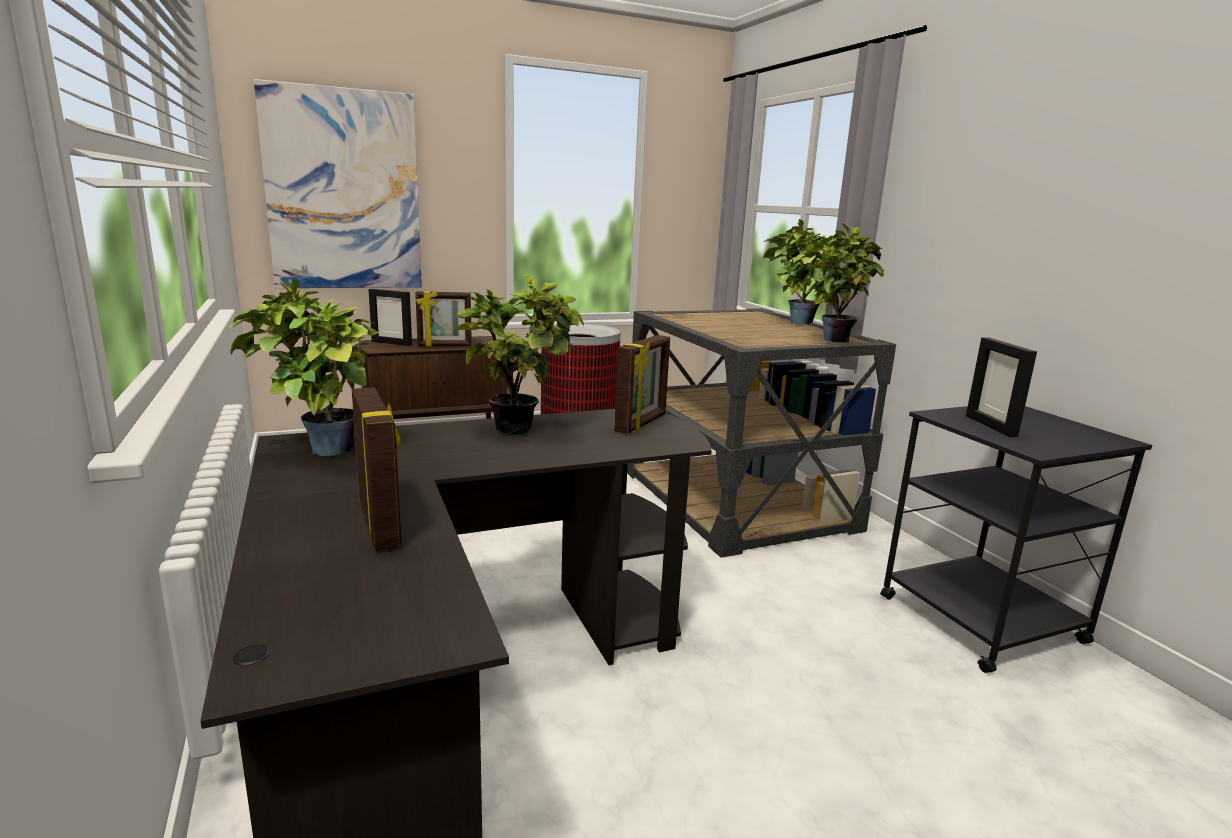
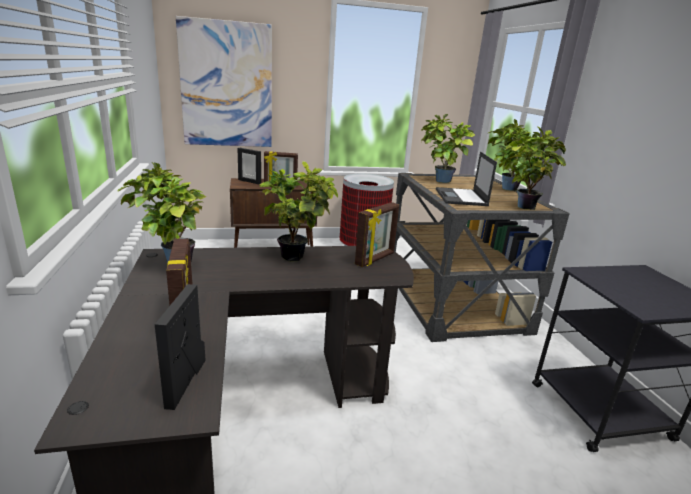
camera: 10 degrees right, 5 degrees up
(698, 318) = (439, 181): none -> potted plant
(741, 334) = (461, 197): none -> laptop
(992, 426) = (619, 285): picture frame -> picture frame (186, 383)

